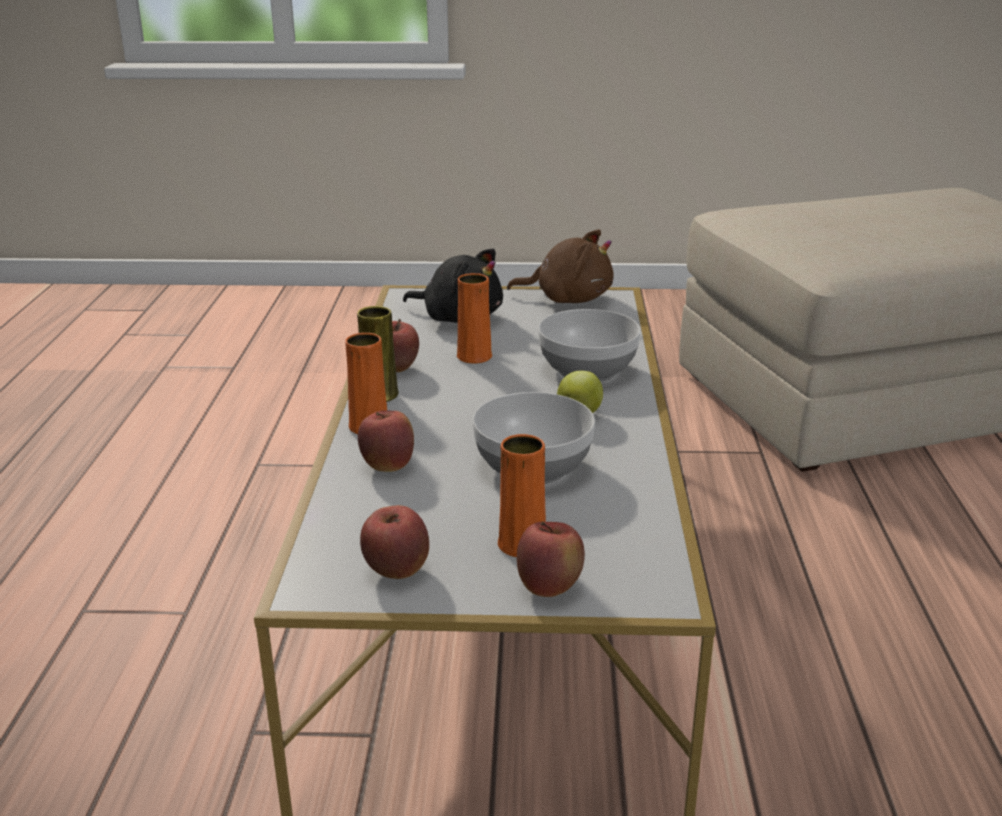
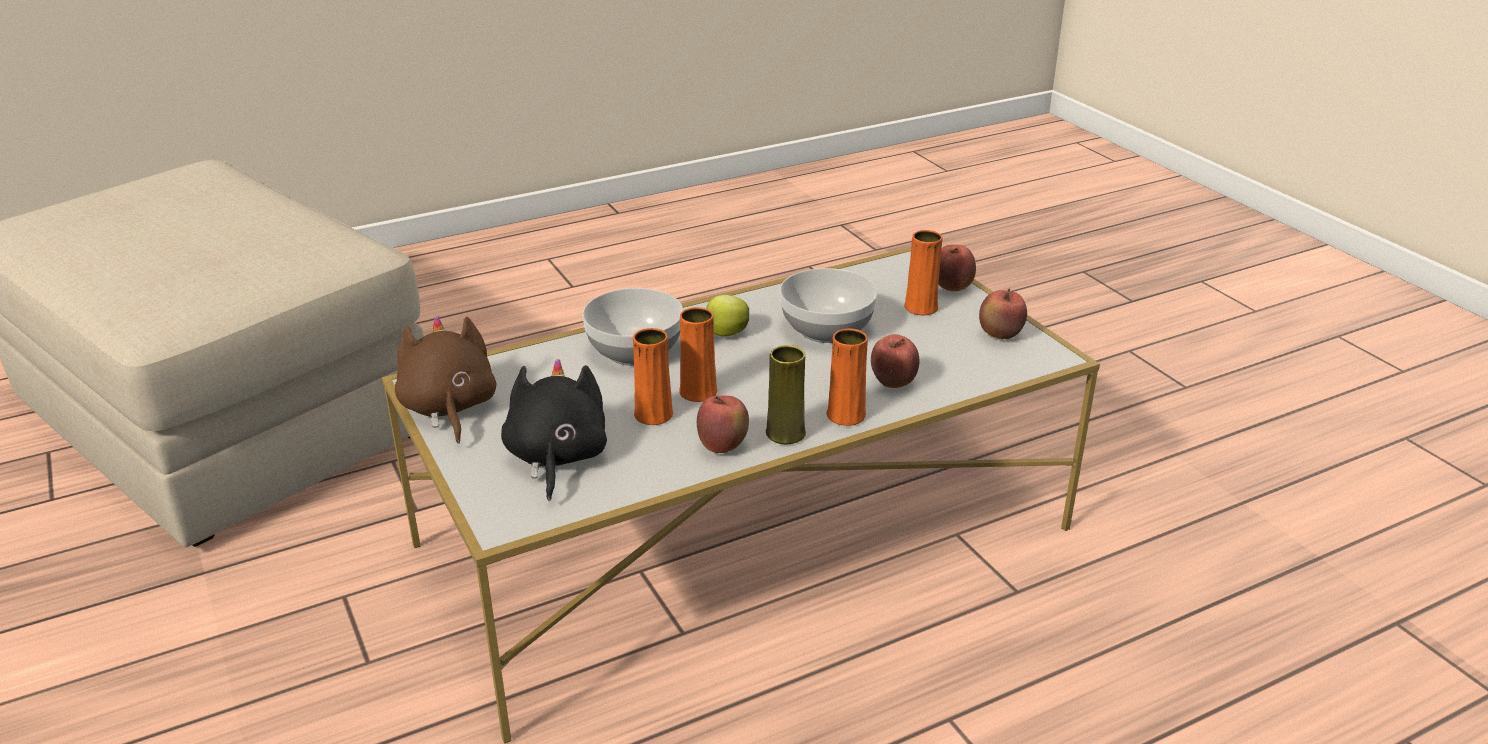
camera: 120 degrees left, 5 degrees up
(487, 379) = (698, 392): none -> orange vase

